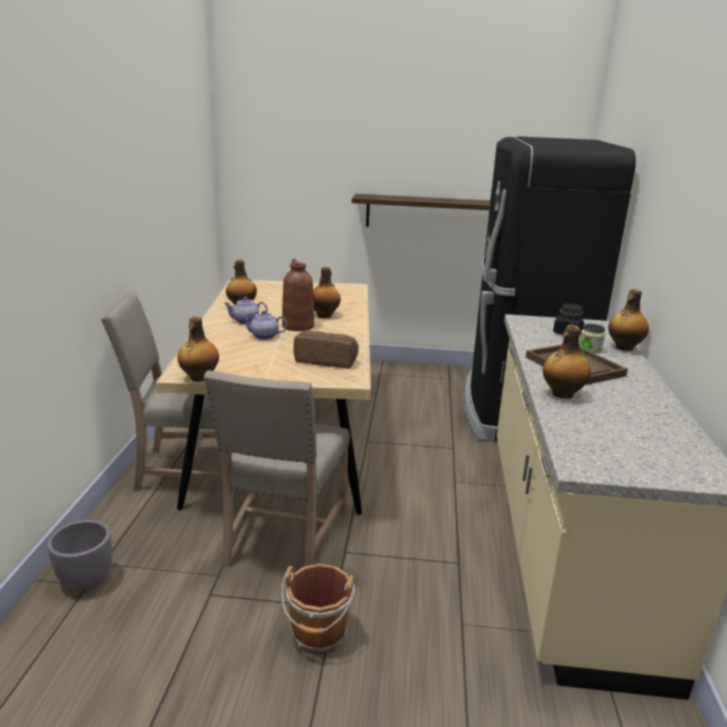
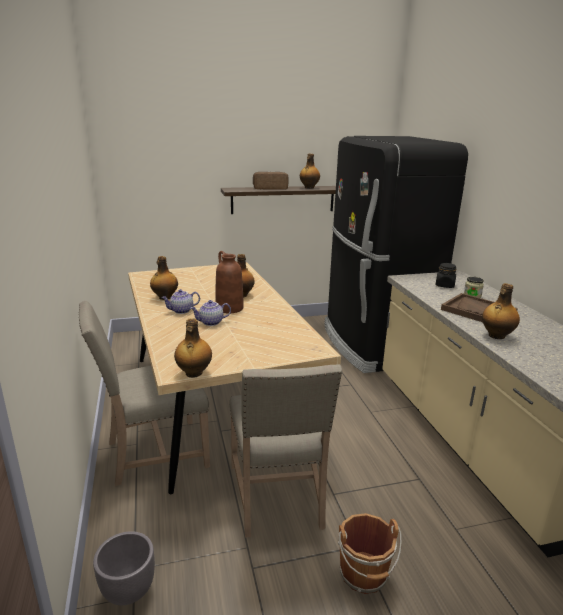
camera: 20 degrees left, 0 degrees up
(326, 360) = (283, 336): bread -> bread (270, 188)
(623, 348) = (490, 291): bottle -> bottle (309, 187)

